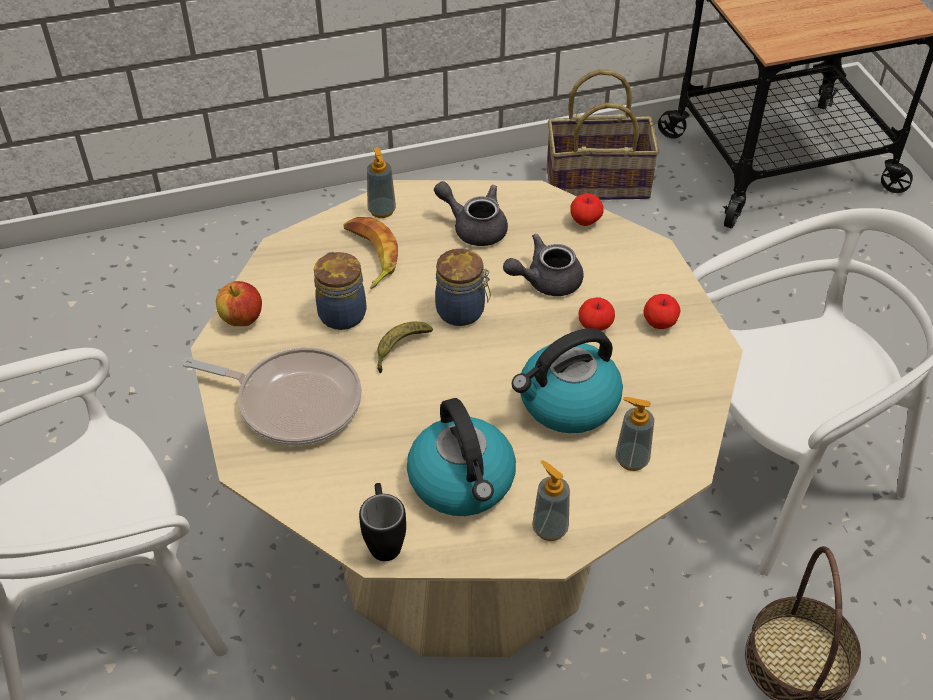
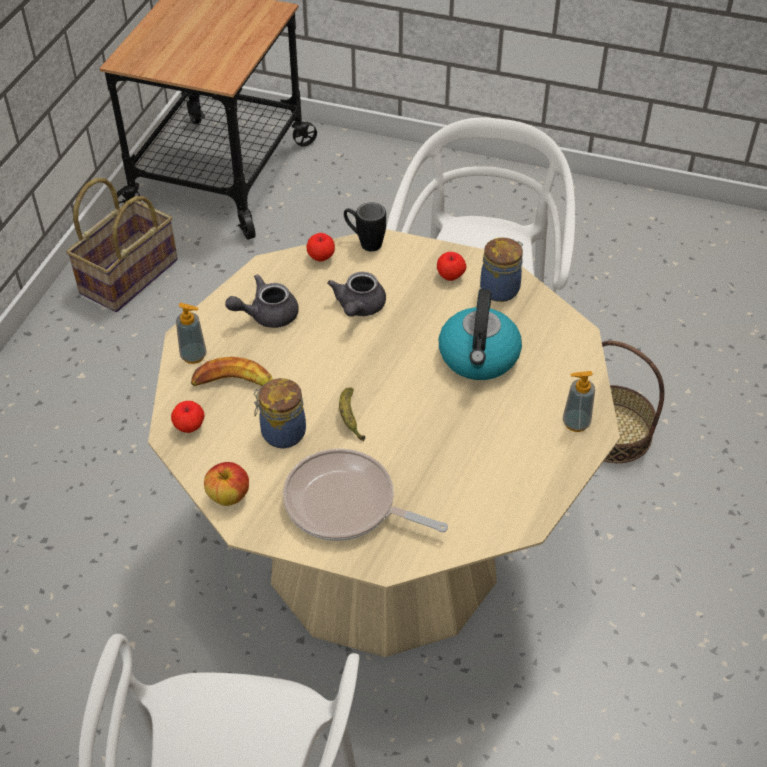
camera: 55 degrees left, 0 degrees up
(293, 401) = (346, 505): frying pan -> frying pan turned 120 degrees counterclockwise
(384, 538) = (518, 514): black mug -> black mug (364, 242)
(462, 311) = (345, 365): jar -> jar (501, 289)
(463, 482) = (502, 446): kettle -> none
(594, 327) = (424, 308): apple -> apple (189, 427)
(631, 459) = (552, 354): soap dispenser -> none

